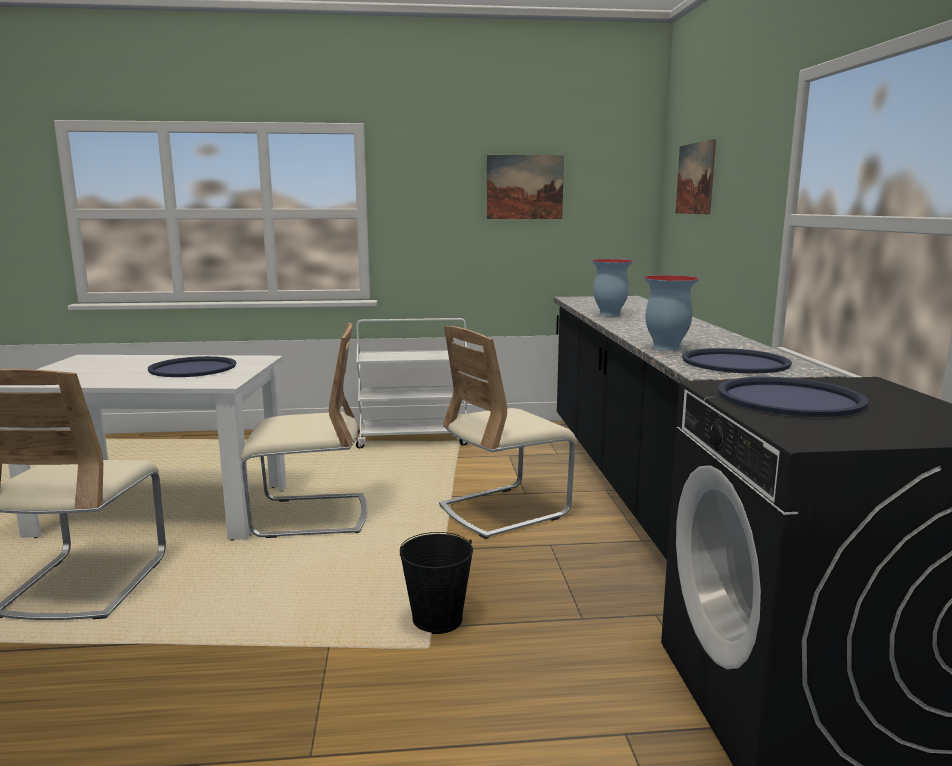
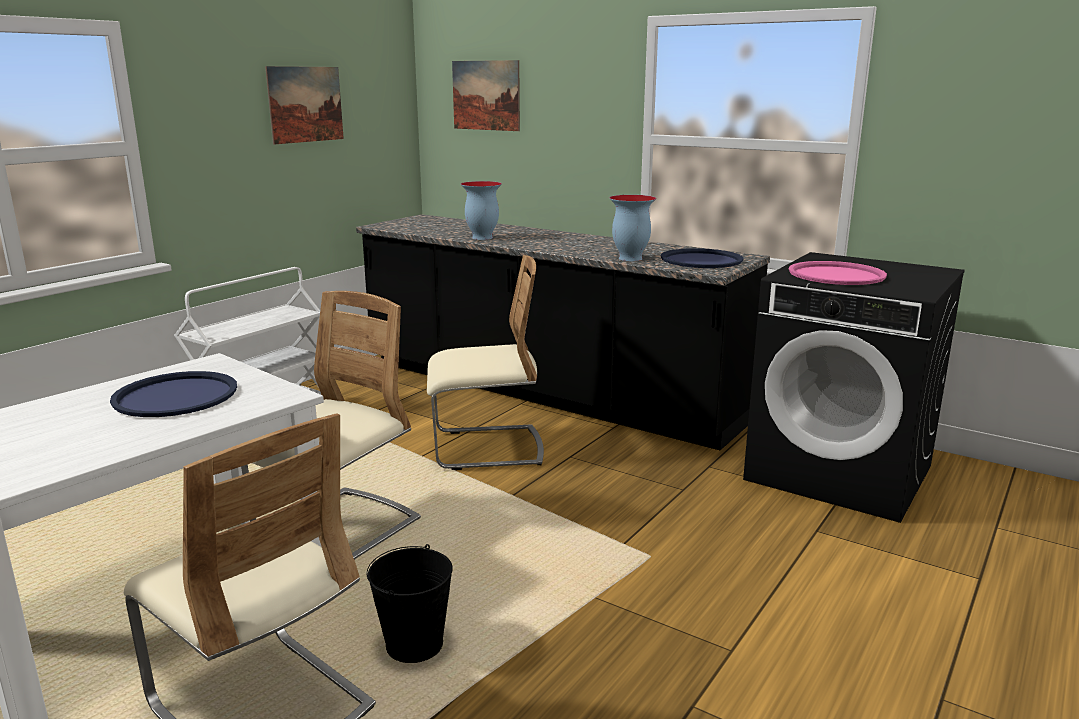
camera: 50 degrees left, 5 degrees up
(437, 619) = (616, 538): black bucket -> black bucket (415, 645)
(504, 510) = (486, 448): beige chair -> beige chair turned 105 degrees counterclockwise
(790, 399) = (836, 275): blue tray -> pink tray

